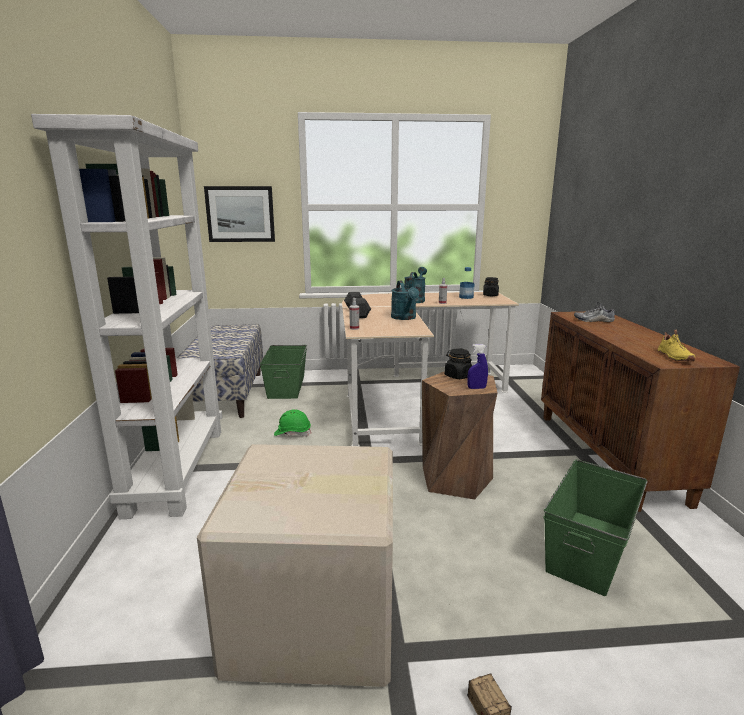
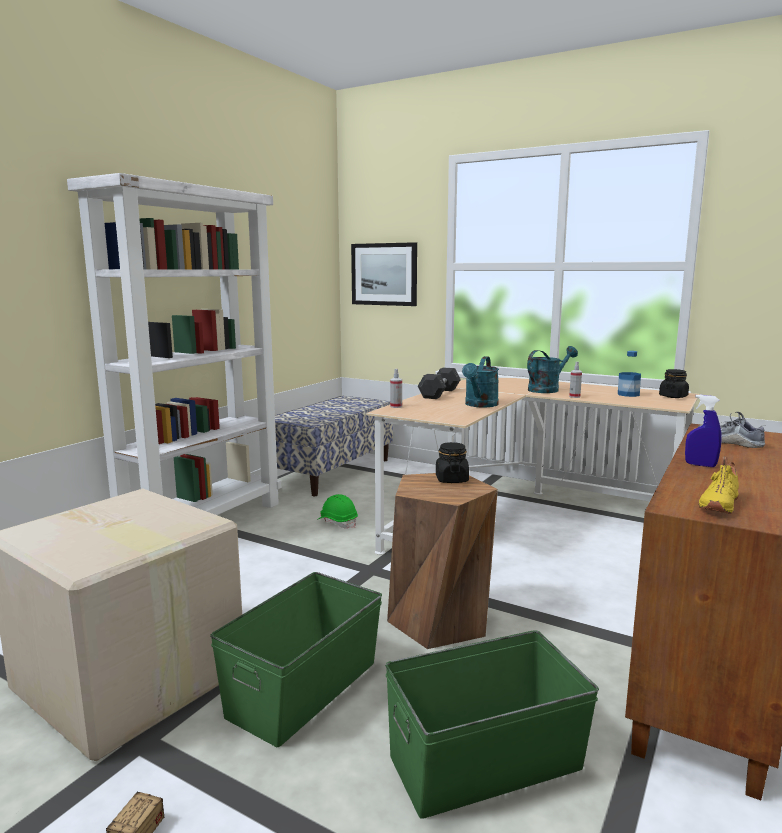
camera: 35 degrees right, 5 degrees down
(286, 386) = (395, 477): green storage box -> green storage box (302, 688)
(476, 388) = (443, 495): blue spray bottle -> blue spray bottle (700, 465)

